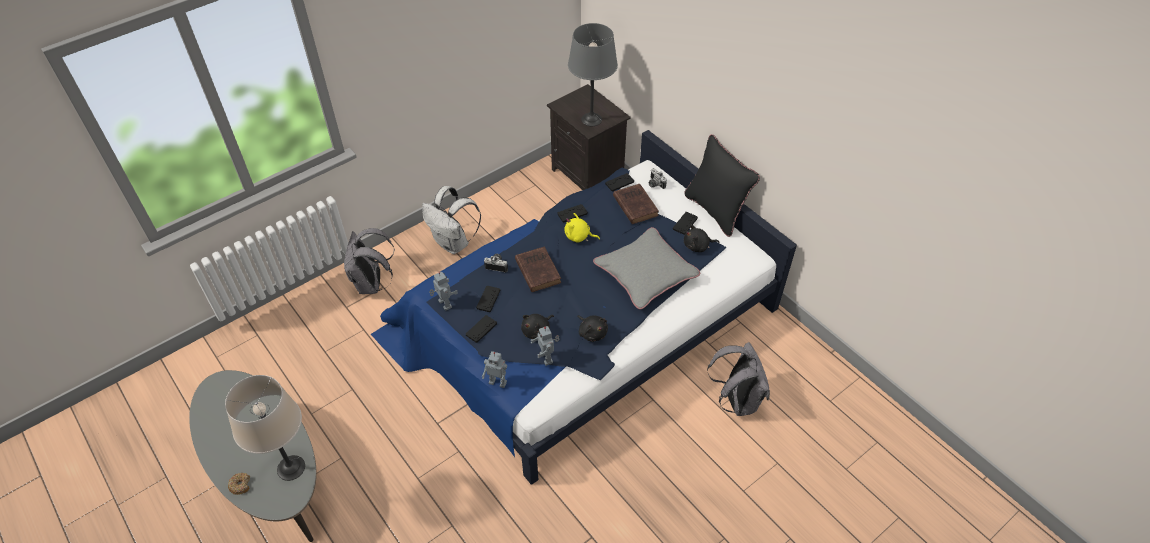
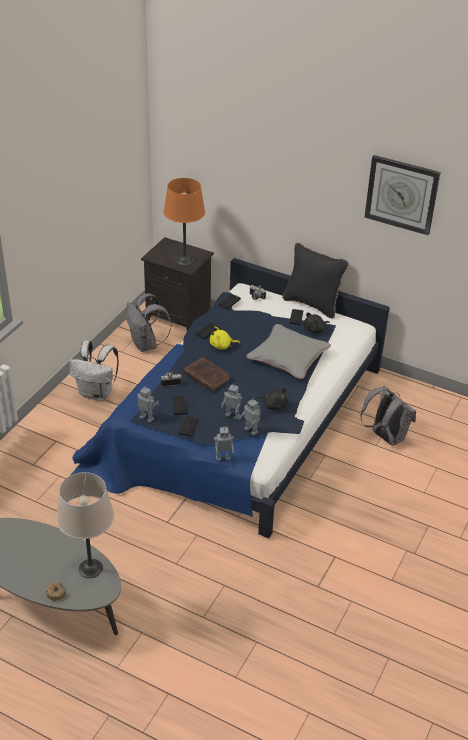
camera: 25 degrees left, 10 degrees down
(372, 284) = (44, 441): grey backpack -> grey backpack (146, 345)
(537, 331) = (232, 415): black plush toy -> toy robot
(591, 119) = (184, 261): grey table lamp -> orange table lamp
(635, 205) = (251, 314): brown book -> none
(830, 115) = (402, 194): none -> wall clock

